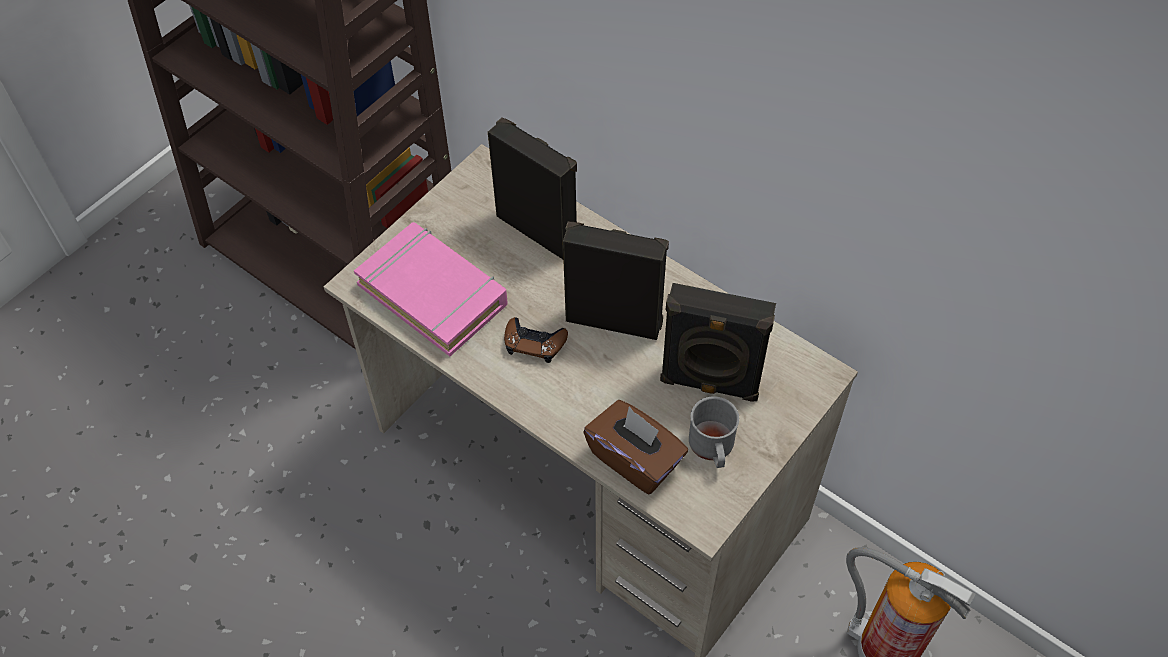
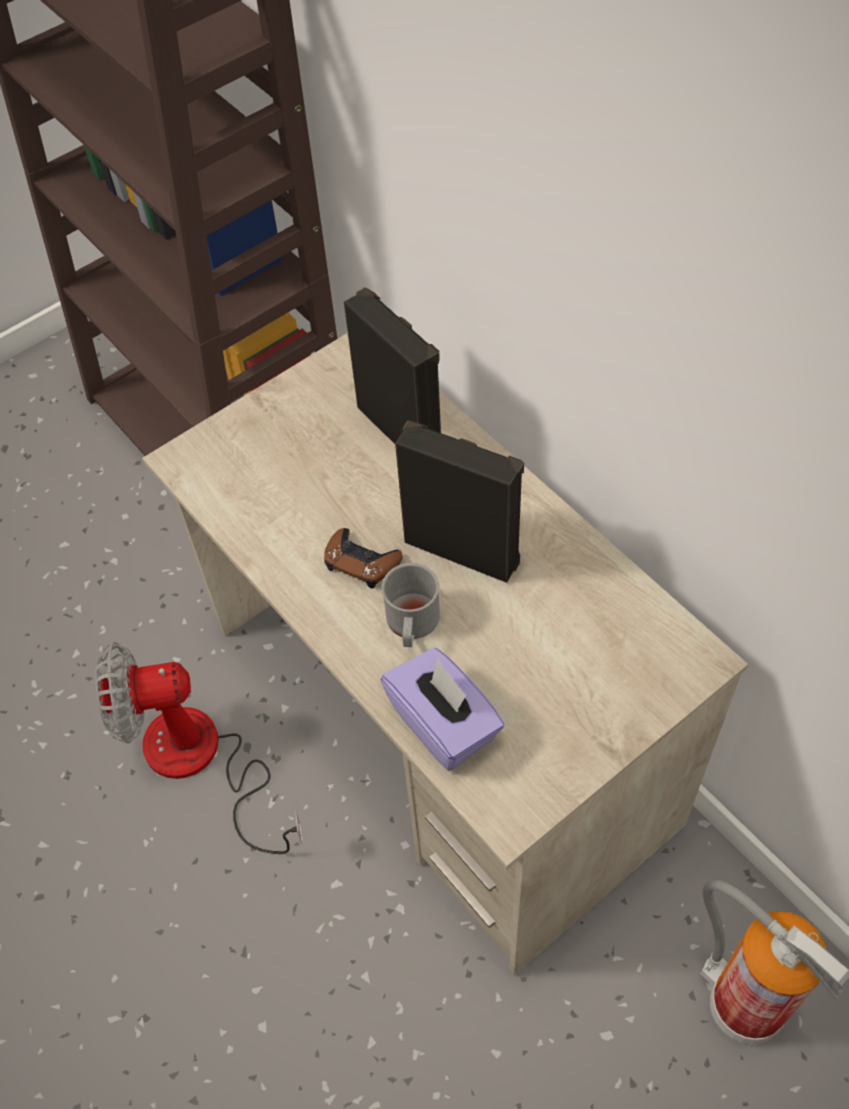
camera: 15 degrees right, 0 degrees up
(389, 545) = (200, 762): none -> fan
(433, 294) = (261, 486): pink book -> none
(635, 459) = (444, 724): brown tissue box -> purple tissue box
(709, 384) = (558, 648): black speaker -> none
(712, 448) = (542, 727): grey mug -> grey mug (412, 625)

